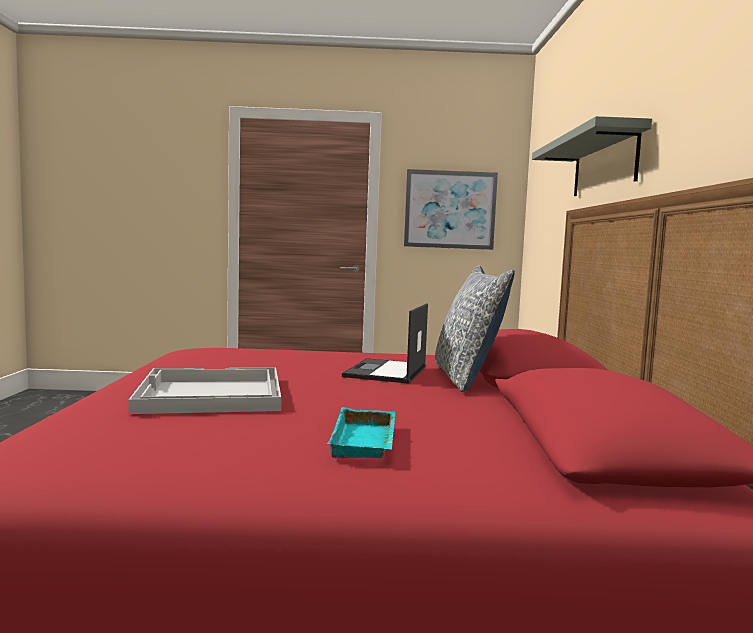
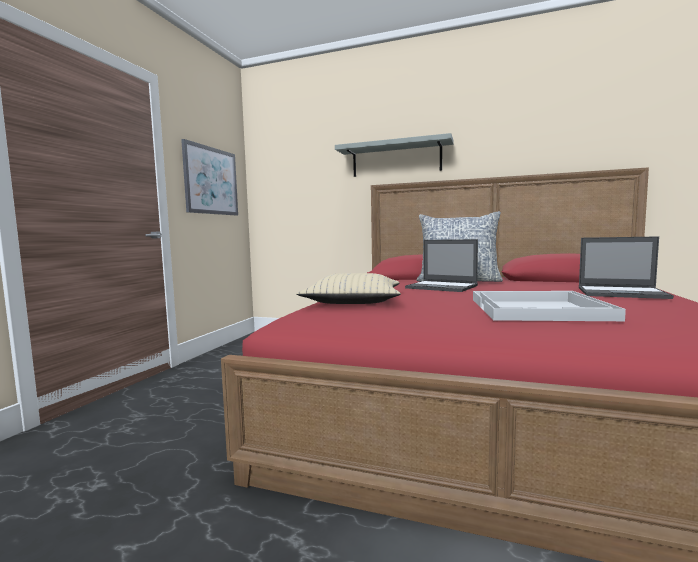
camera: 70 degrees left, 0 degrees up
(267, 352) = (353, 301): none -> beige pillow
(367, 442) = (622, 293): turquoise tray -> laptop

